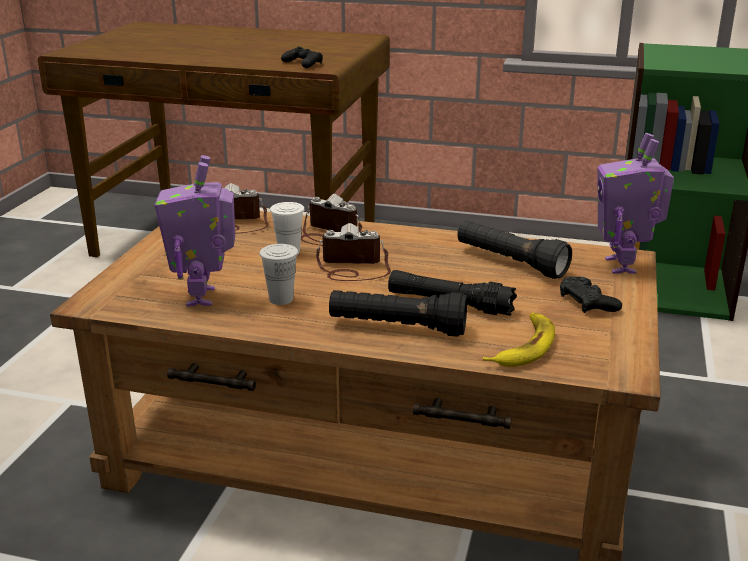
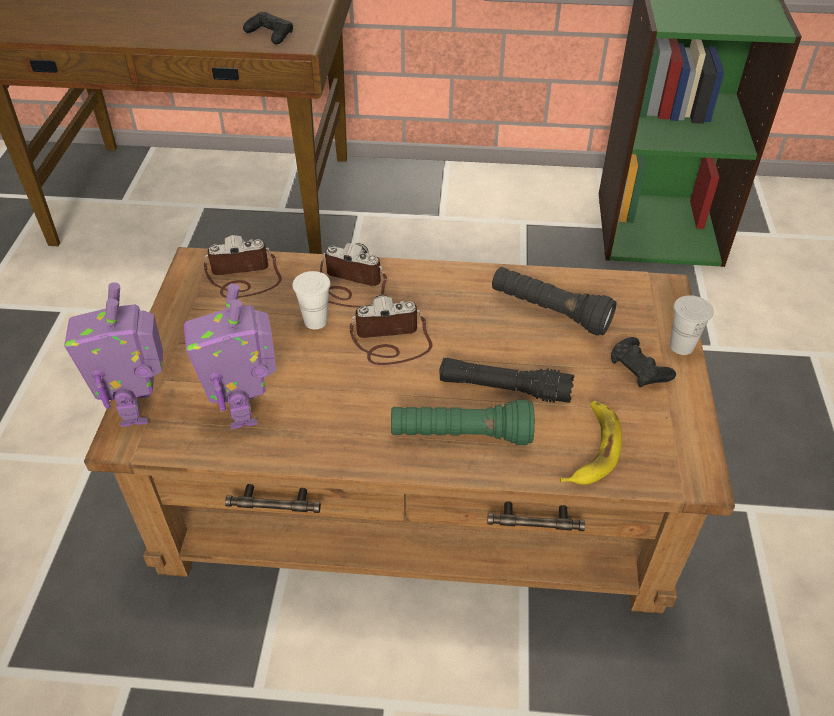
camera: 10 degrees left, 20 degrees up
(281, 299) = (329, 404): white cup -> white cup (681, 346)
(397, 328) = (460, 436): black flashlight -> green flashlight
(623, 265) = (661, 303): toy robot -> toy robot (138, 409)

